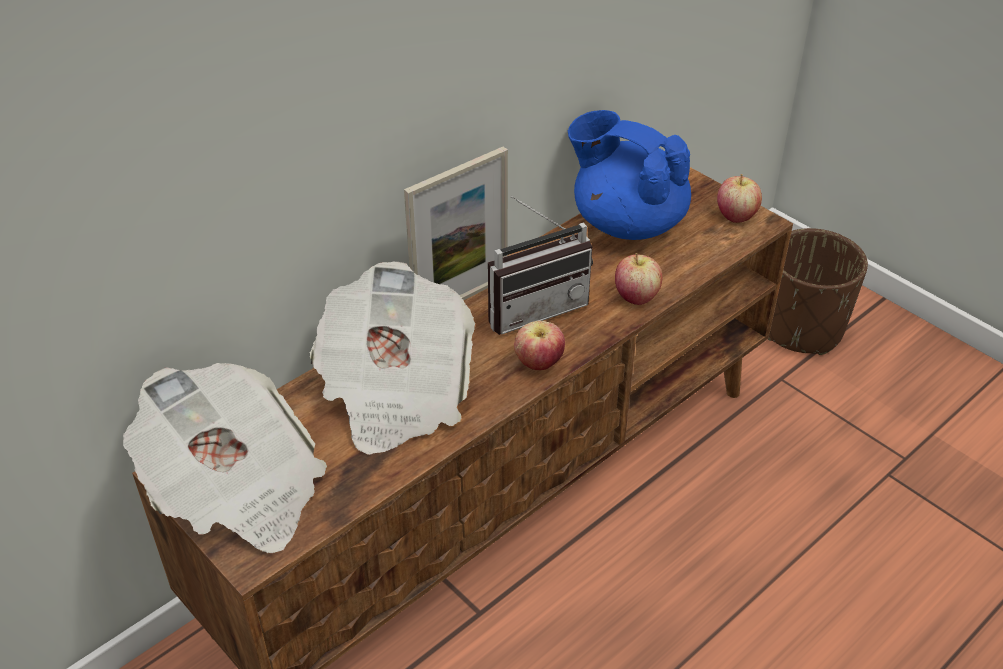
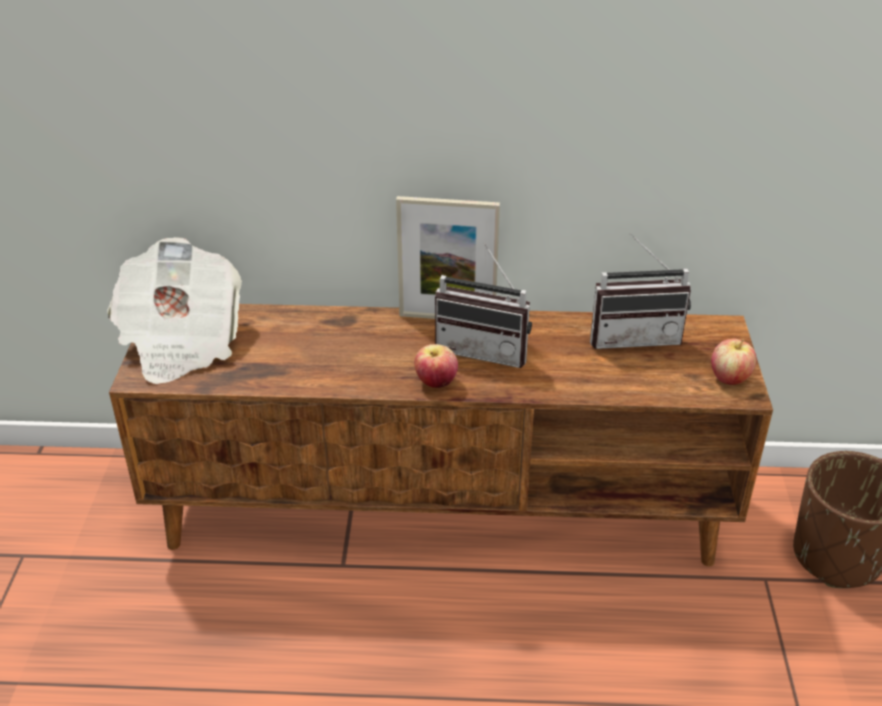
camera: 45 degrees right, 5 degrees down
(395, 391) = (330, 344): newspaper -> none
(626, 222) = (634, 336): blue teapot -> radio
(636, 297) = (564, 384): apple -> none

